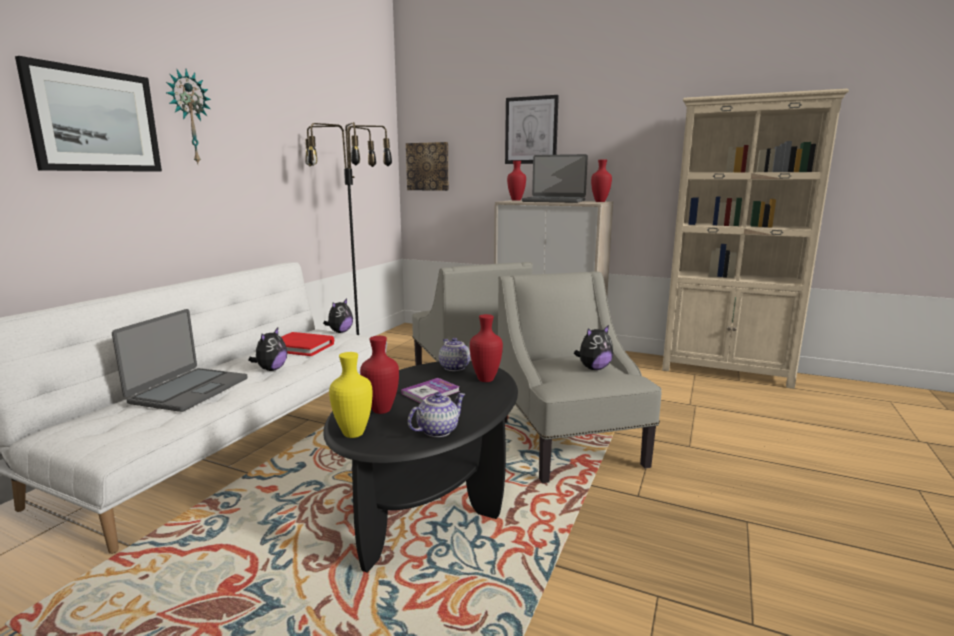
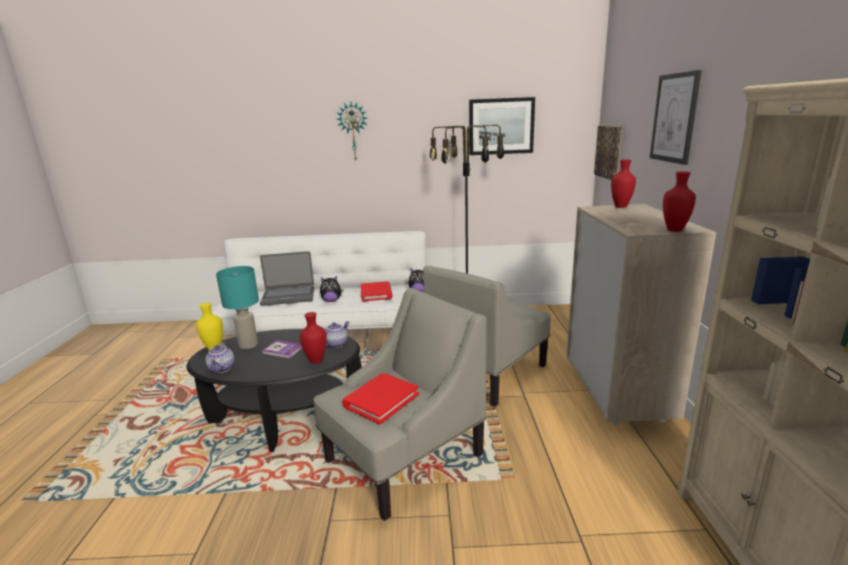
camera: 65 degrees right, 5 degrees up
(95, 120) = (295, 141): picture -> picture (501, 126)
(380, 411) = (248, 345): red vase -> turquoise table lamp
(437, 430) = (222, 368): teapot -> teapot turned 60 degrees clockwise
(554, 201) = (635, 217): laptop -> none
(593, 368) = (381, 400): plush toy -> red book

